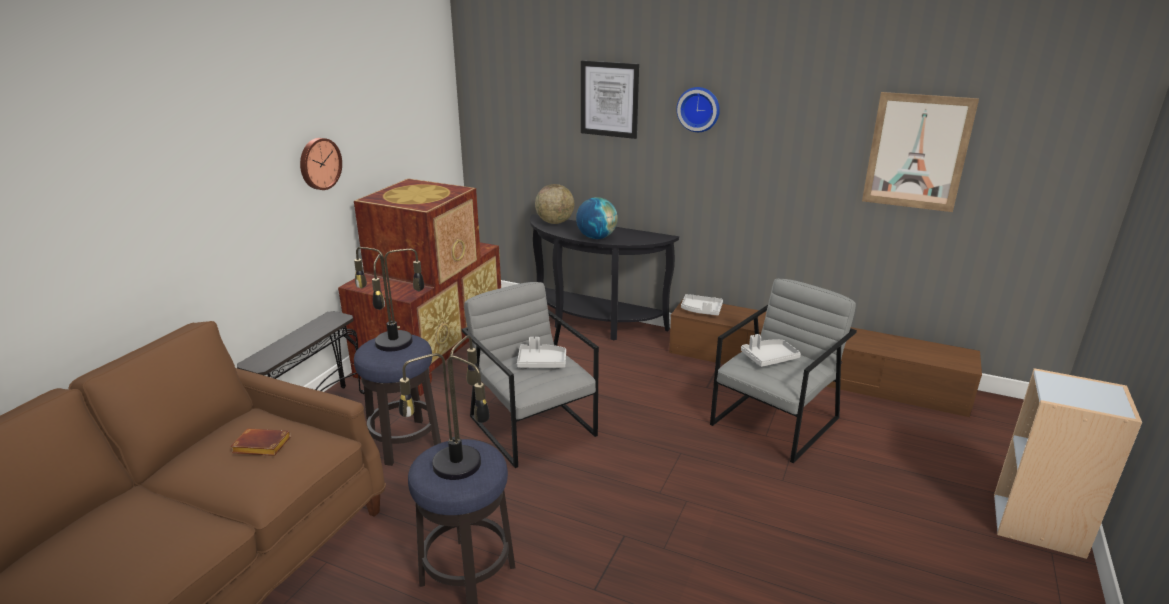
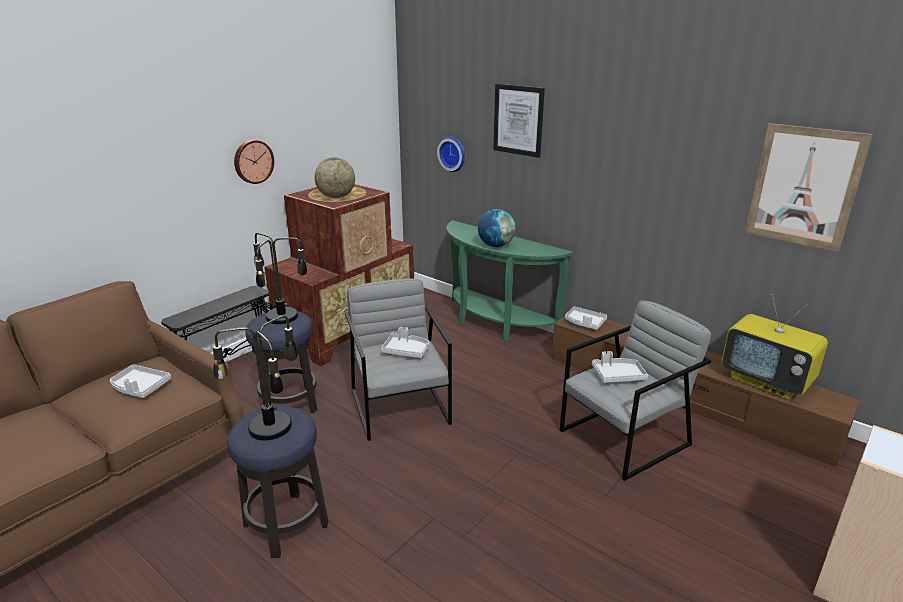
camera: 15 degrees right, 0 degrees up
(260, 447) = (140, 387): brown book -> grey tray
(555, 222) = (467, 229): globe -> globe (336, 197)
(593, 324) = (494, 324): black console table -> green console table
(699, 109) = (595, 132): wall clock -> wall clock (453, 153)
(895, 345) = (766, 382): none -> television

